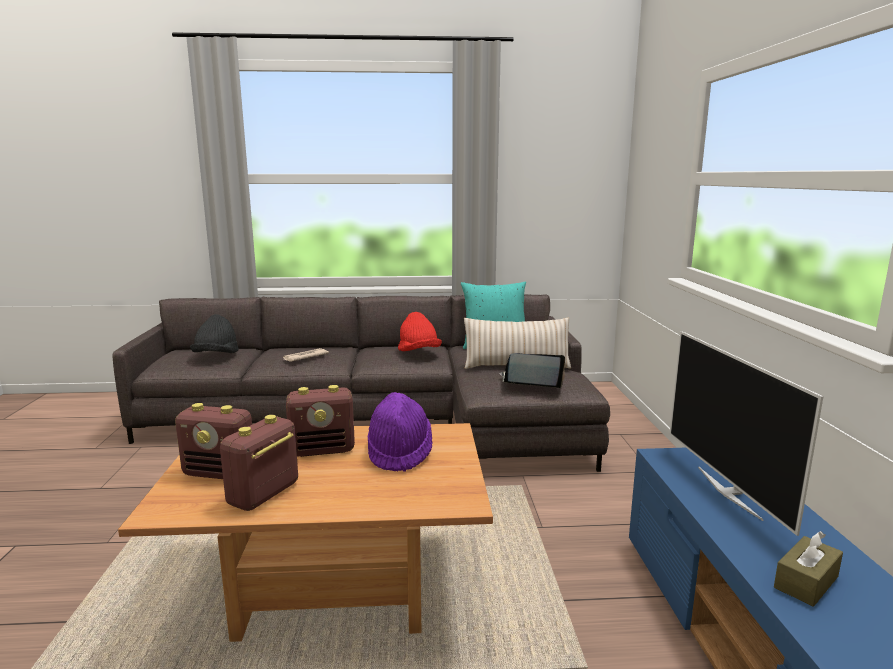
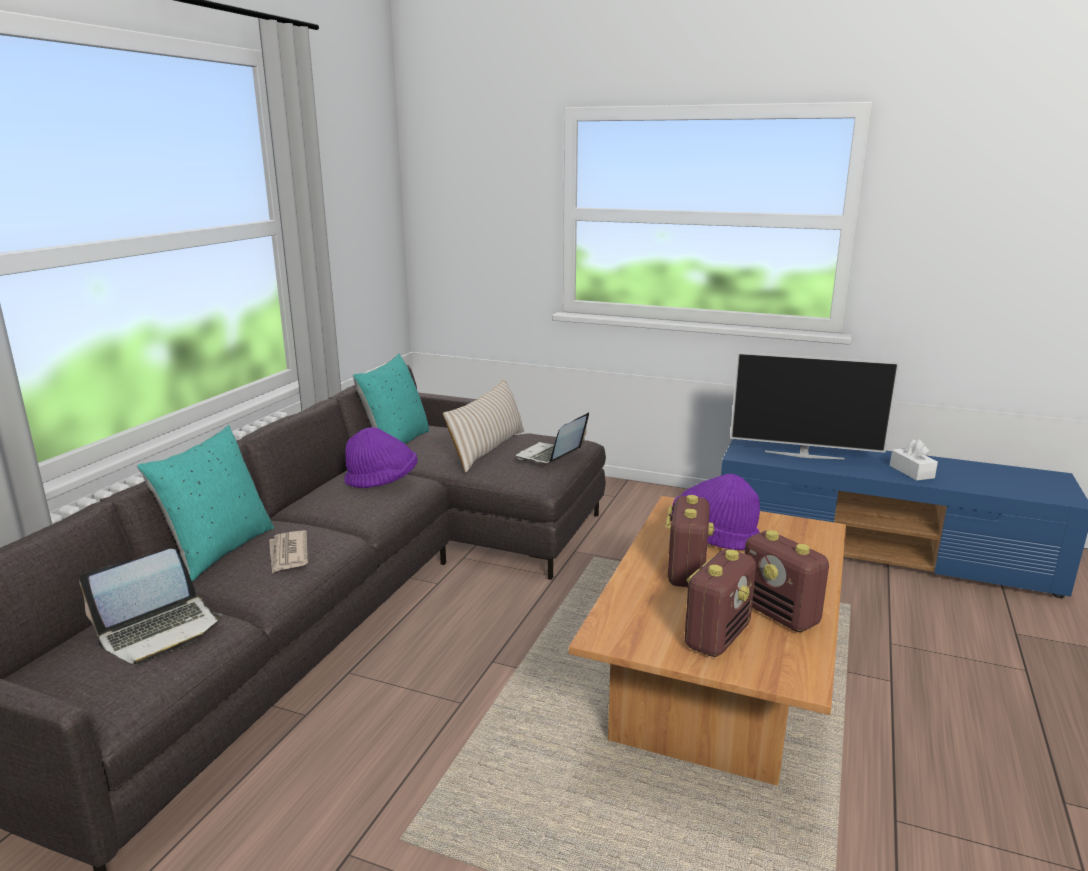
camera: 65 degrees left, 5 degrees up
(216, 356) = (159, 631): black hat -> laptop
(305, 347) = (219, 550): none -> turquoise pillow
(418, 353) = (382, 482): red hat -> purple hat
(806, 582) = (911, 472): brown tissue box -> white tissue box

